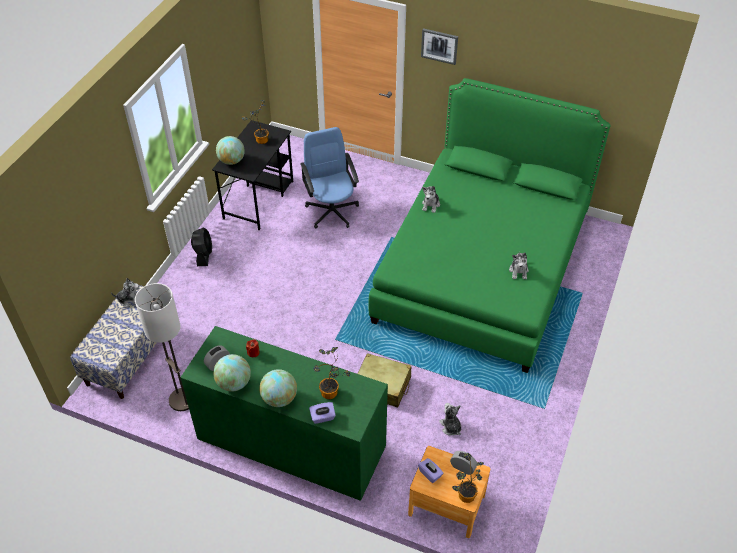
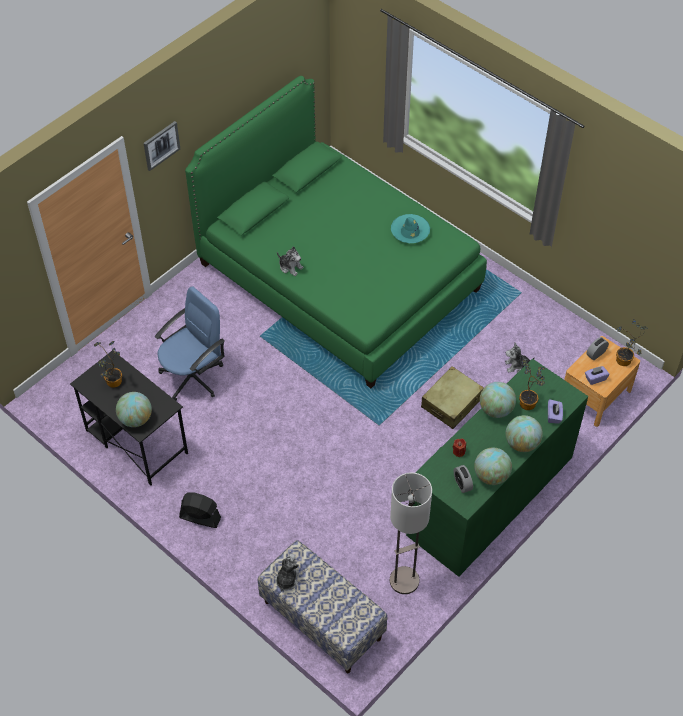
camera: 70 degrees left, 5 degrees up
(312, 369) = (496, 410): none -> globe
(332, 211) = (193, 377): blue office chair -> blue office chair turned 135 degrees clockwise
(518, 271) = (410, 232): plush toy -> turquoise hat

